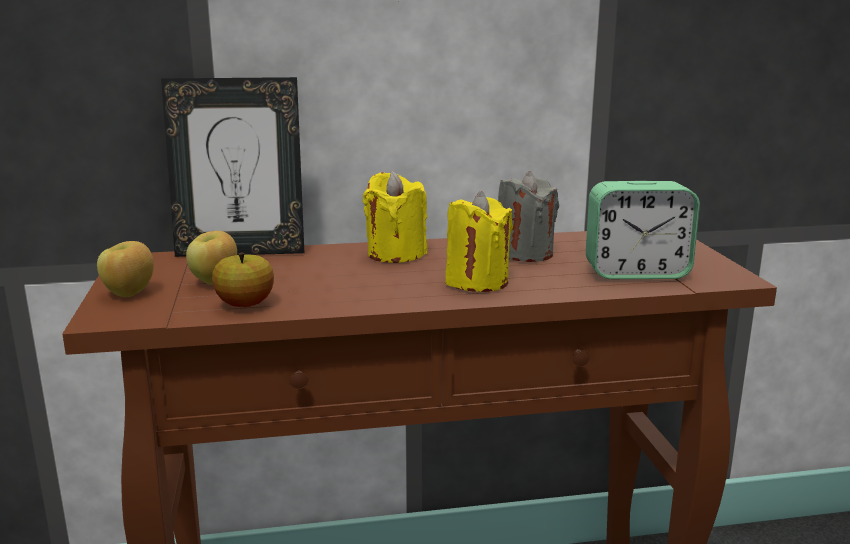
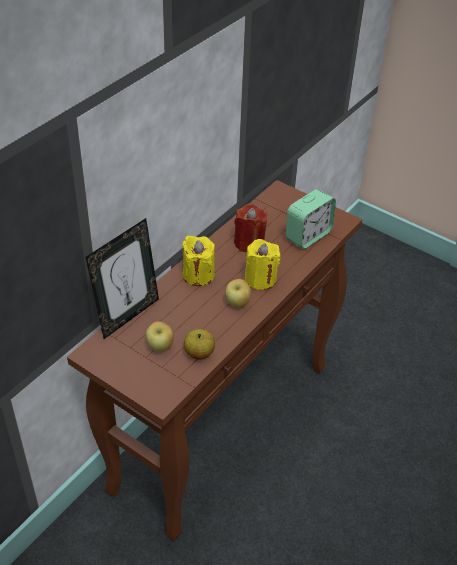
camera: 45 degrees left, 25 degrees up
(129, 294) = (139, 379): apple -> apple (238, 303)
(524, 253) = (249, 243): grey candle -> red candle

